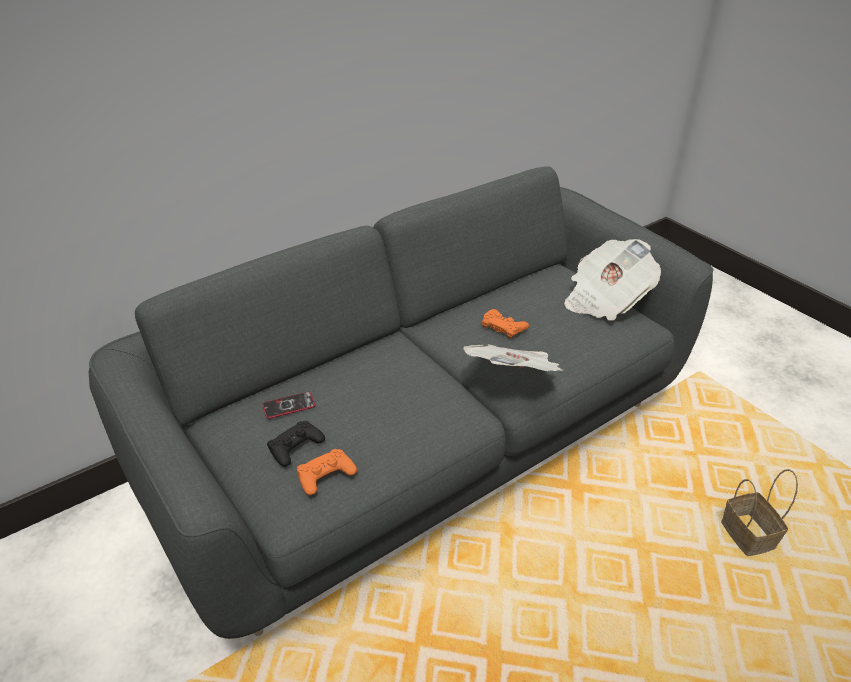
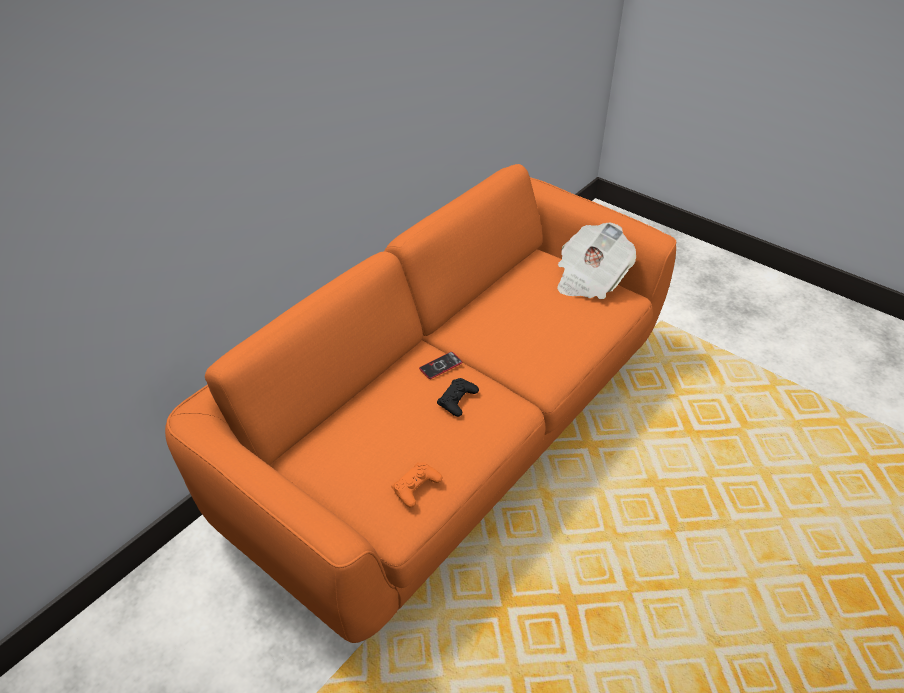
camera: 15 degrees left, 5 degrees up
(289, 406) = (357, 431): phone -> phone (440, 366)
(295, 447) = (379, 467): black game controller -> black game controller (457, 400)
(425, 446) = (451, 435): grey sofa -> orange sofa
(503, 327) = (514, 320): orange game controller -> none
(514, 377) = (539, 366): newspaper -> none
(745, 535) = (731, 456): basket -> none

